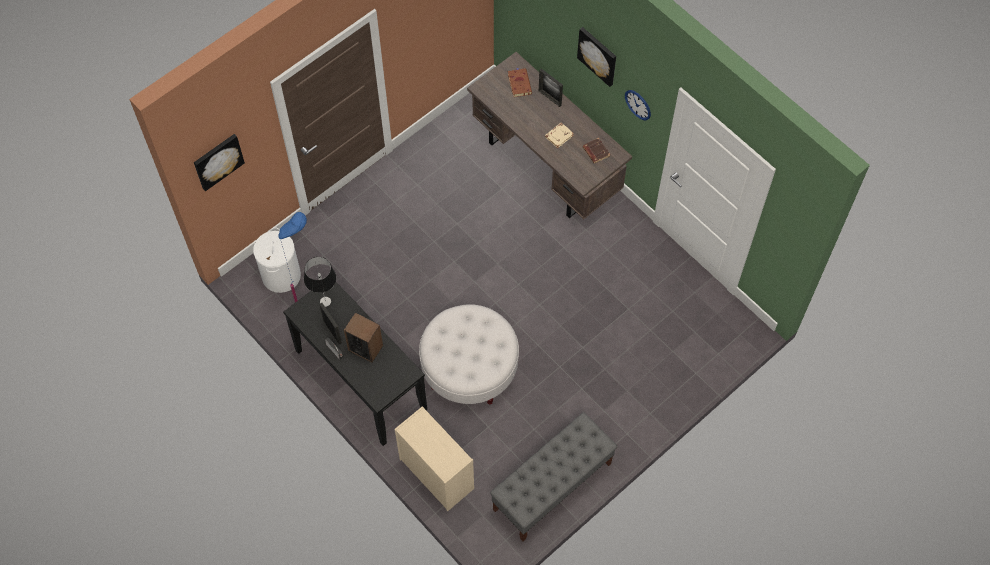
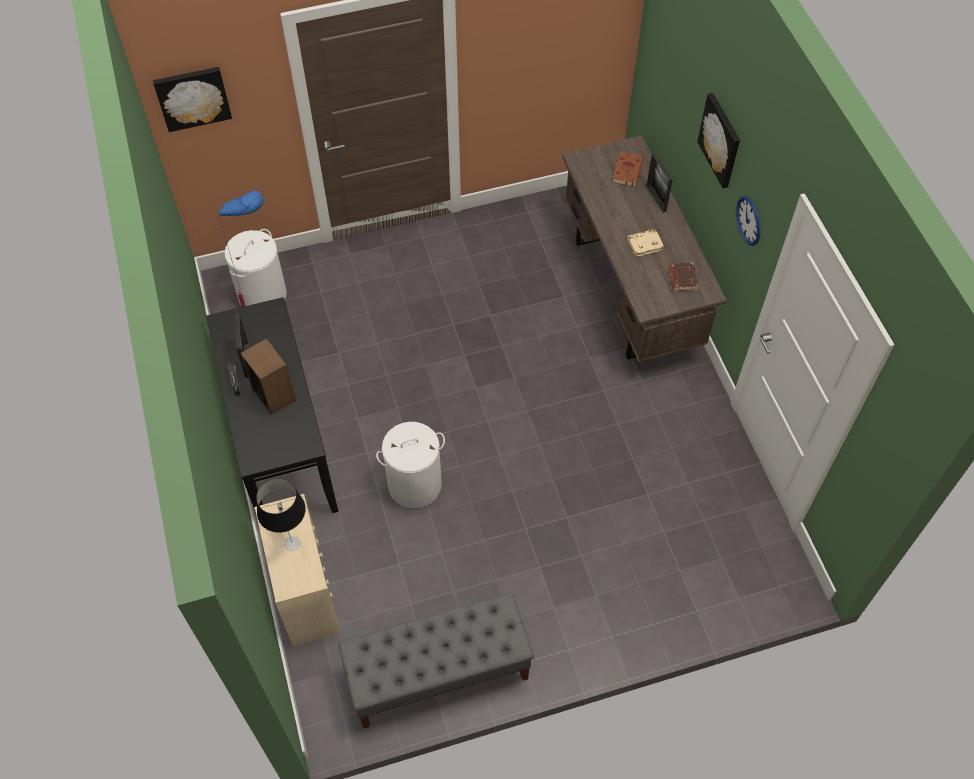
camera: 25 degrees right, 5 degrees down
(326, 301) = (260, 323): table lamp -> table lamp (292, 543)
(469, 368) = (415, 484): white ottoman -> white laundry basket

